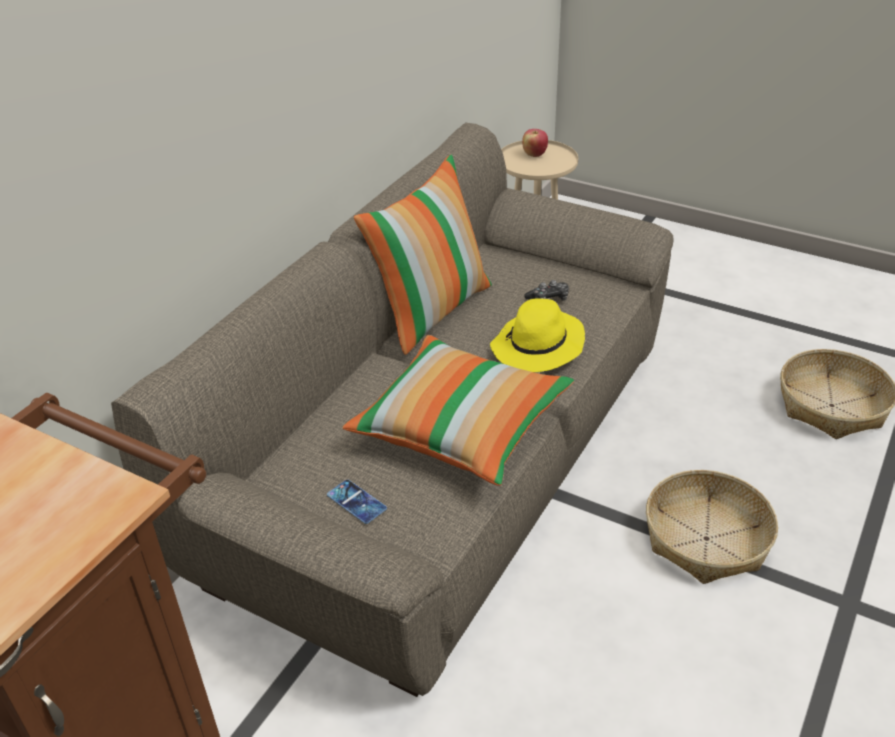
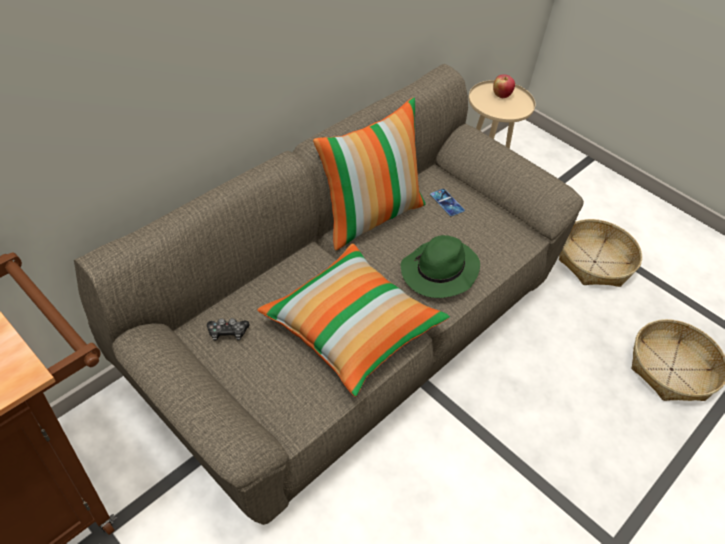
camera: 10 degrees right, 10 degrees up
(356, 502) = (250, 371): phone -> phone (447, 202)
(538, 347) = (439, 273): yellow hat -> green hat
(548, 299) = (464, 230): game controller -> game controller (227, 333)
(707, 539) = (525, 457): basket -> basket (594, 262)

